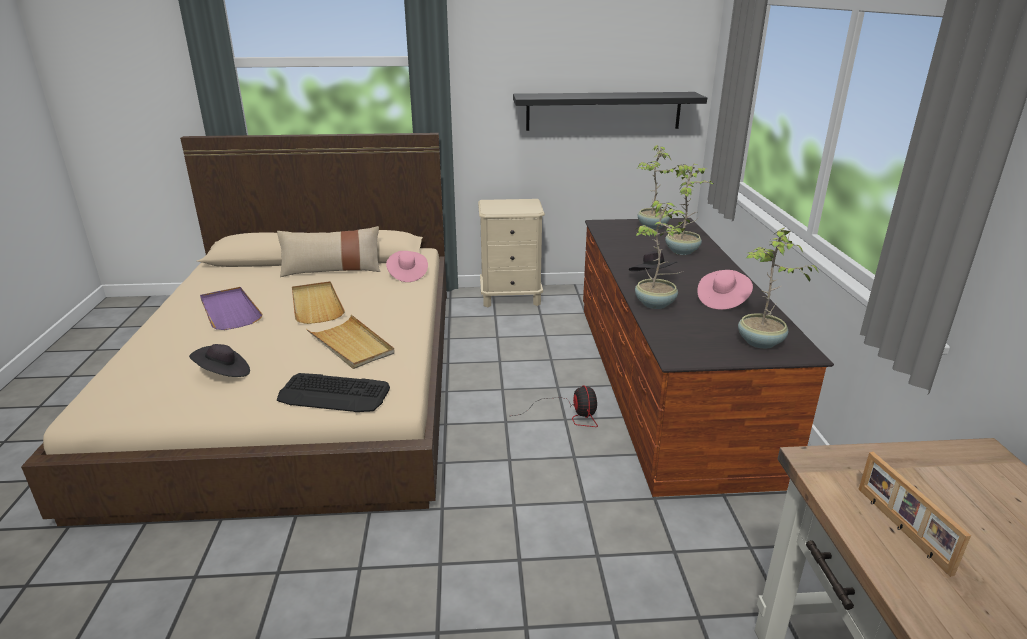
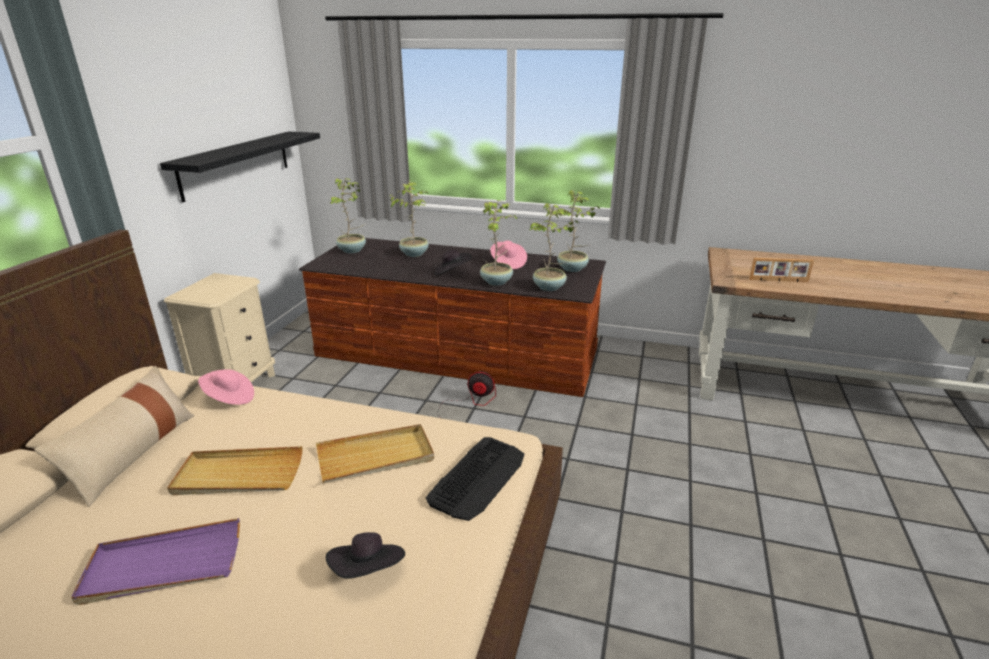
camera: 70 degrees left, 0 degrees up
(674, 336) = (549, 287): none -> potted plant

